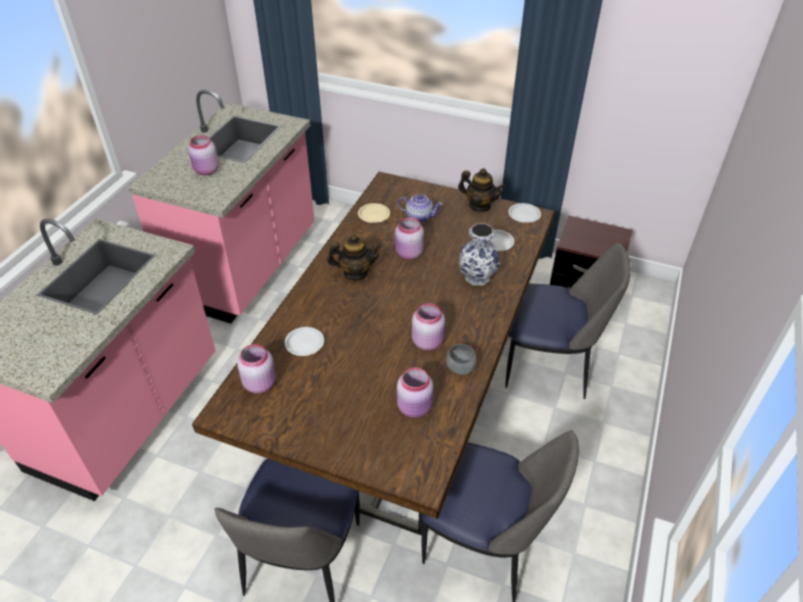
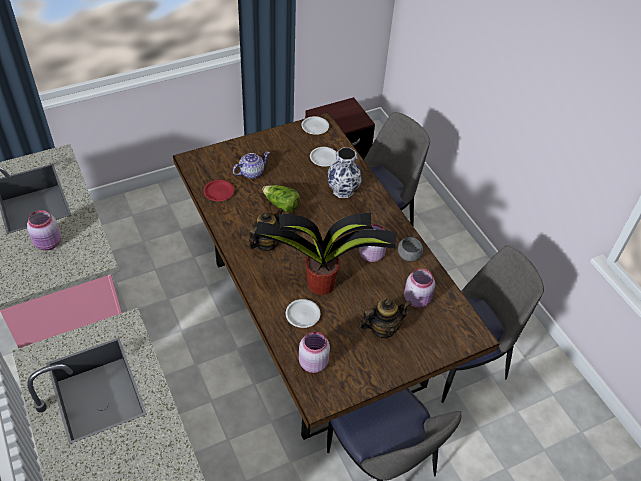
camera: 50 degrees left, 5 degrees up
(354, 333) = (323, 284): none -> potted plant
(374, 215) = (218, 192): beige plate -> red plate
(408, 254) = (281, 205): pink jar -> lettuce
(479, 206) = (279, 138): teapot -> teapot (382, 328)

